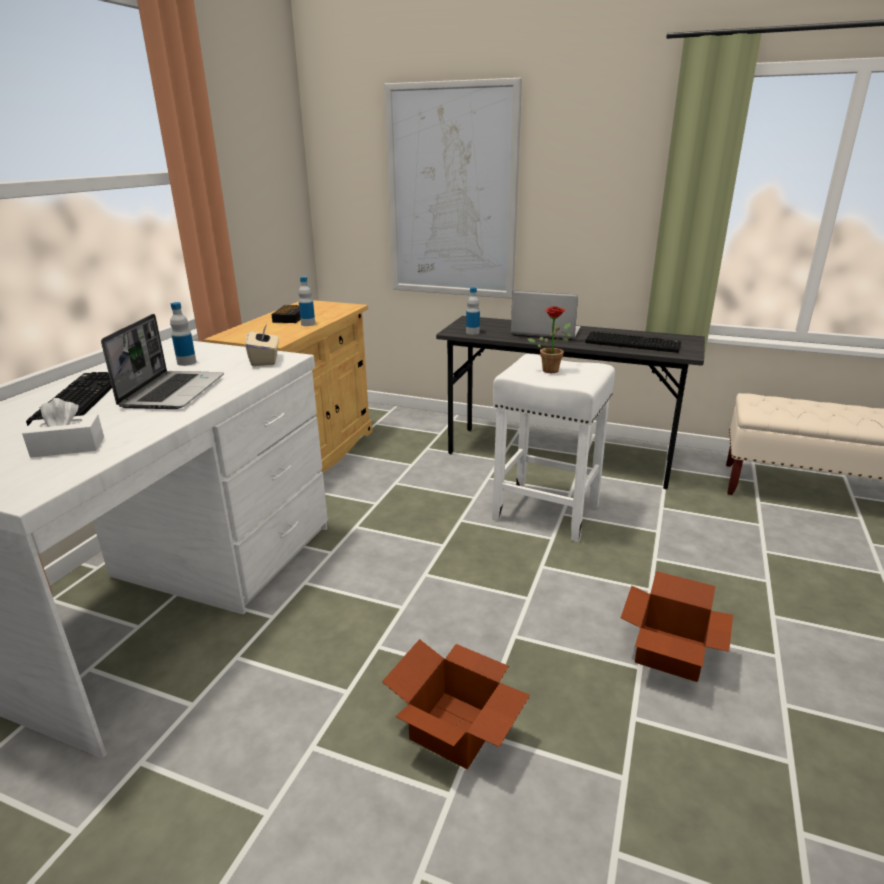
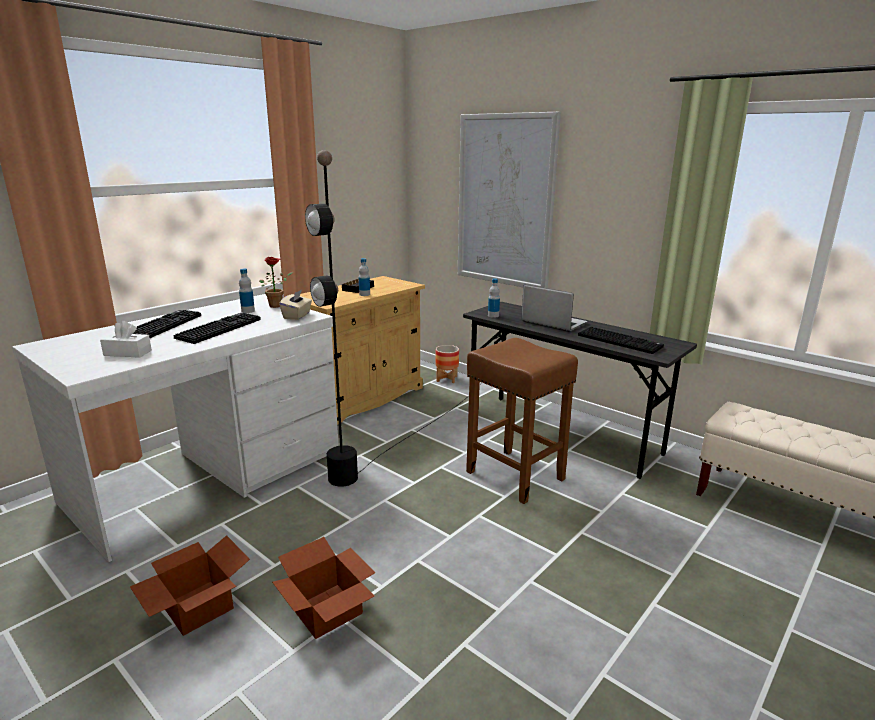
camera: 20 degrees right, 5 degrees down
(173, 391) = (219, 328): laptop -> keyboard
(388, 507) = (393, 446): none -> black floor lamp
(393, 417) = (447, 379): none -> planter
(544, 512) = (513, 475): white stool -> brown stool
(551, 369) = (520, 352): potted plant -> potted plant (278, 305)
(668, 653) = (531, 606): cardboard box -> cardboard box (195, 607)

